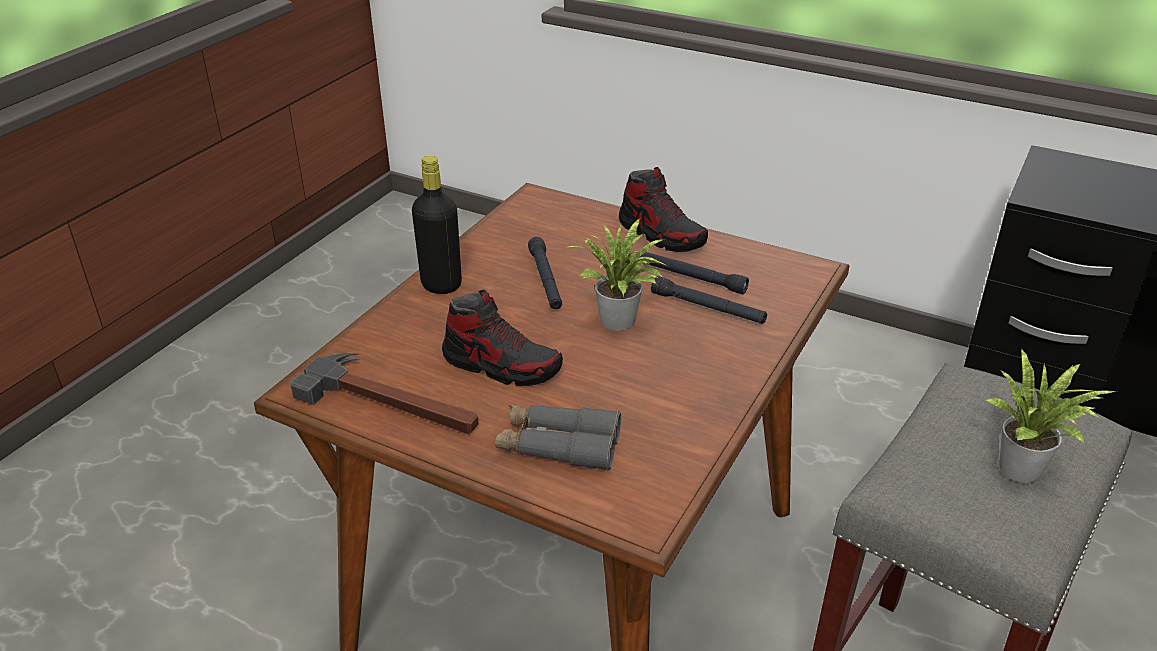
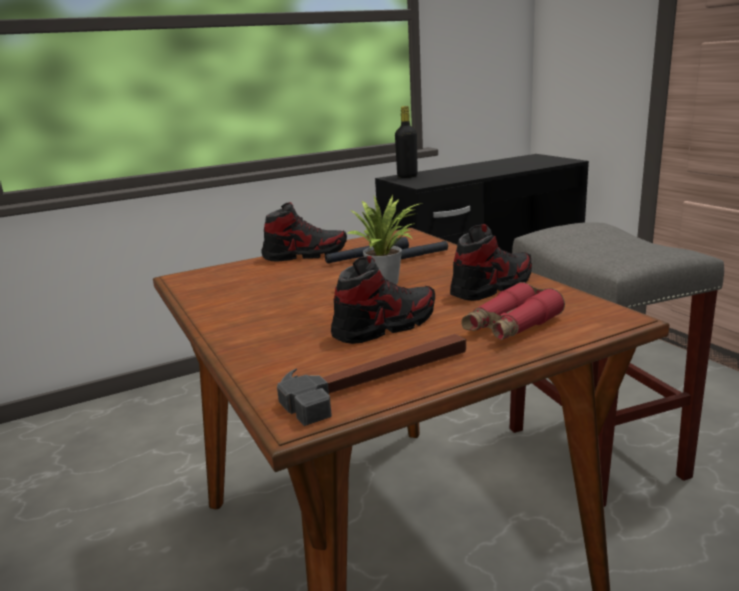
camera: 55 degrees left, 15 degrees down
(441, 285) = (236, 327): black bottle -> black bottle (407, 176)
(545, 280) = (297, 293): black flashlight -> none
(558, 446) = (511, 326): grey binoculars -> red binoculars
(666, 399) = (492, 287): none -> shoe
(1026, 470) = (625, 241): potted plant -> none

